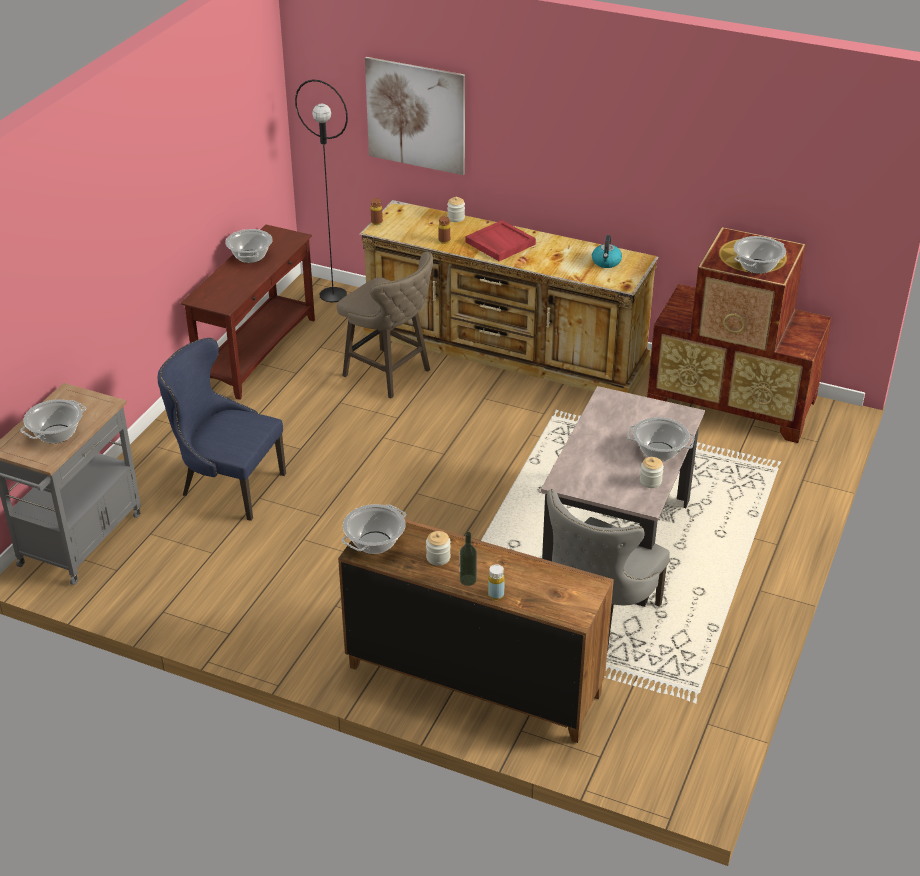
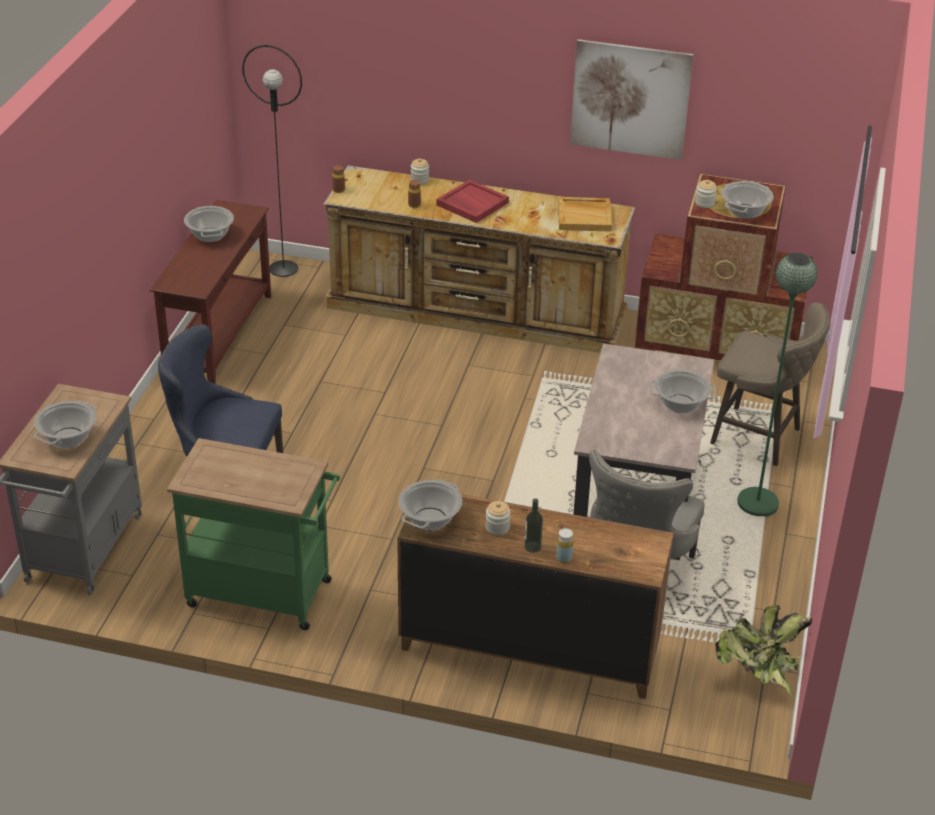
camera: 10 degrees left, 0 degrees up
(233, 601) = (264, 594): none -> green cart
(390, 374) = (365, 348): beige stool -> beige stool (760, 438)
(416, 115) = (373, 77): picture -> picture (630, 99)
(606, 262) = (585, 216): kettle -> beige tray
(650, 481) = (679, 434): jar -> jar (704, 203)
(698, 732) = (759, 676): none -> potted plant
(737, 557) = (757, 503): none -> green floor lamp

